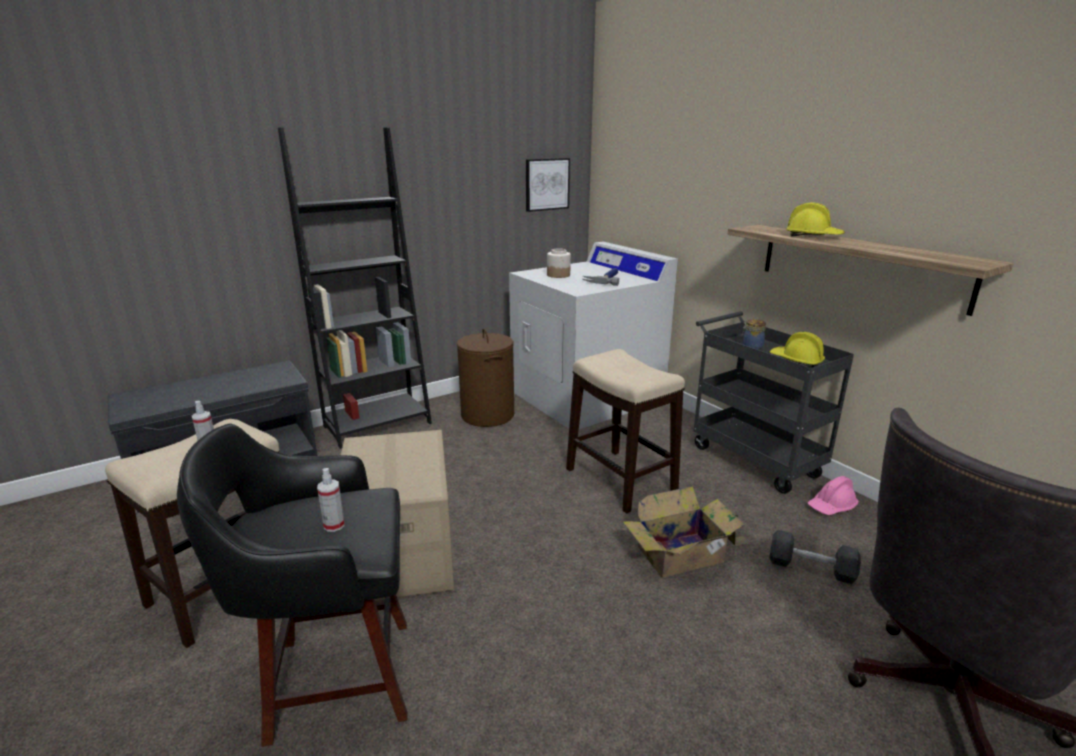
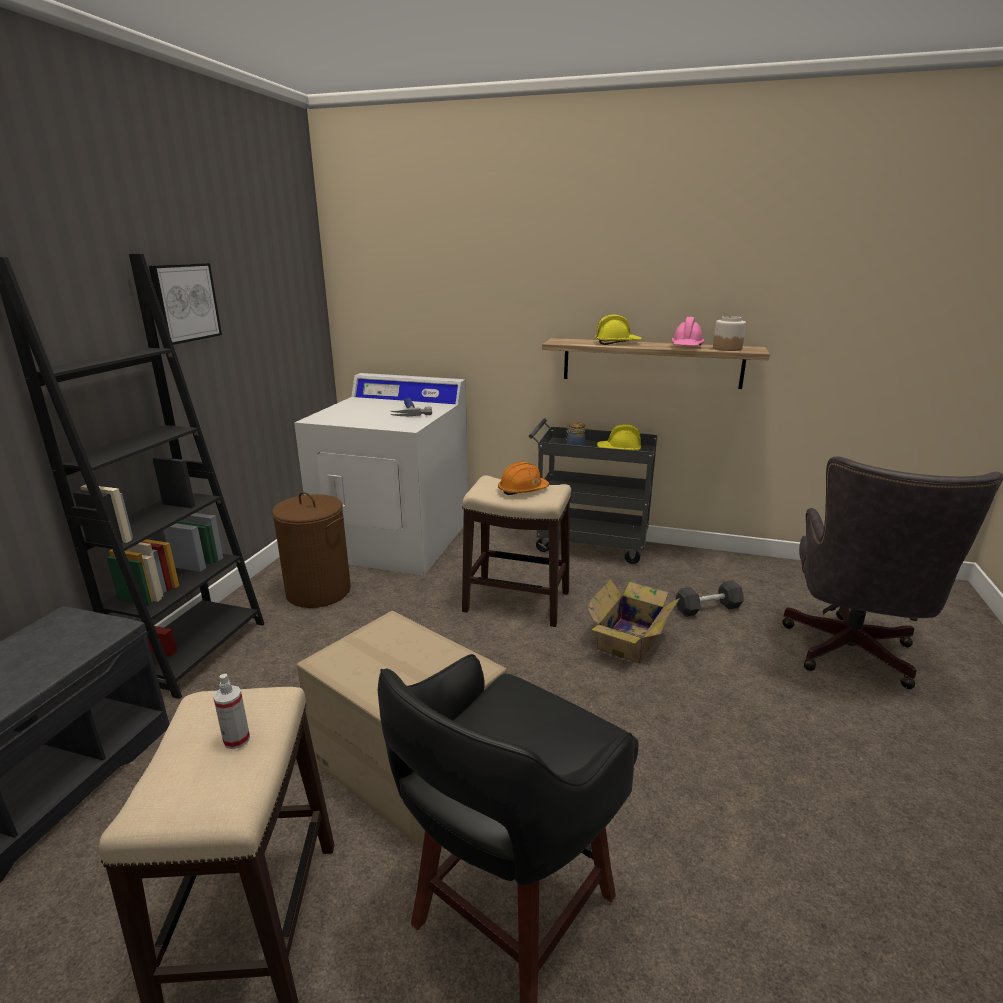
camera: 40 degrees left, 0 degrees up
(334, 525) = (535, 730): spray bottle -> none
(546, 184) = (295, 315): picture -> picture (185, 302)
(558, 275) = (354, 415): jar -> jar (727, 348)
(630, 369) = (522, 490): none -> orange hard hat
(831, 506) = (670, 560): pink hard hat -> pink hard hat (686, 347)

